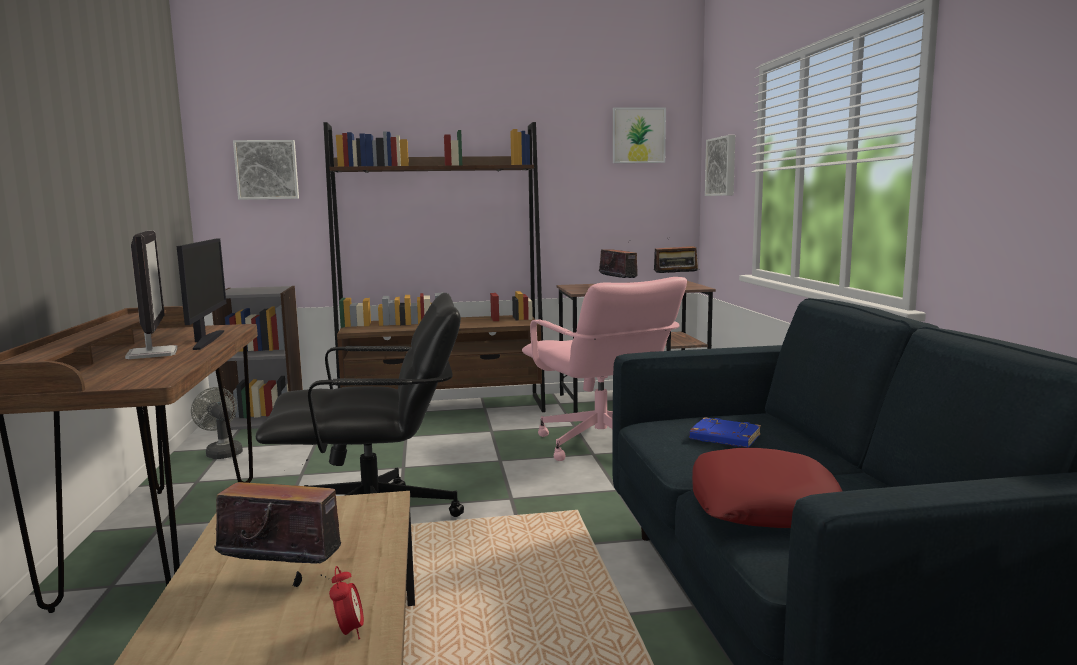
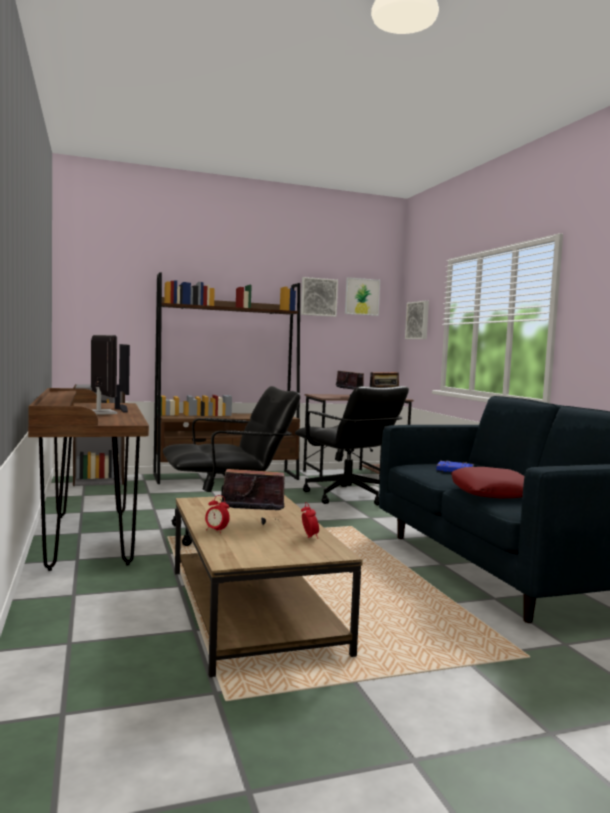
camera: 10 degrees left, 5 degrees down
(194, 607) = (216, 531): none -> alarm clock
(221, 452) = (84, 497): grey fan -> none
(267, 170) = (110, 302): picture -> picture (318, 297)
(601, 445) = (347, 496): pink office chair -> black office chair

